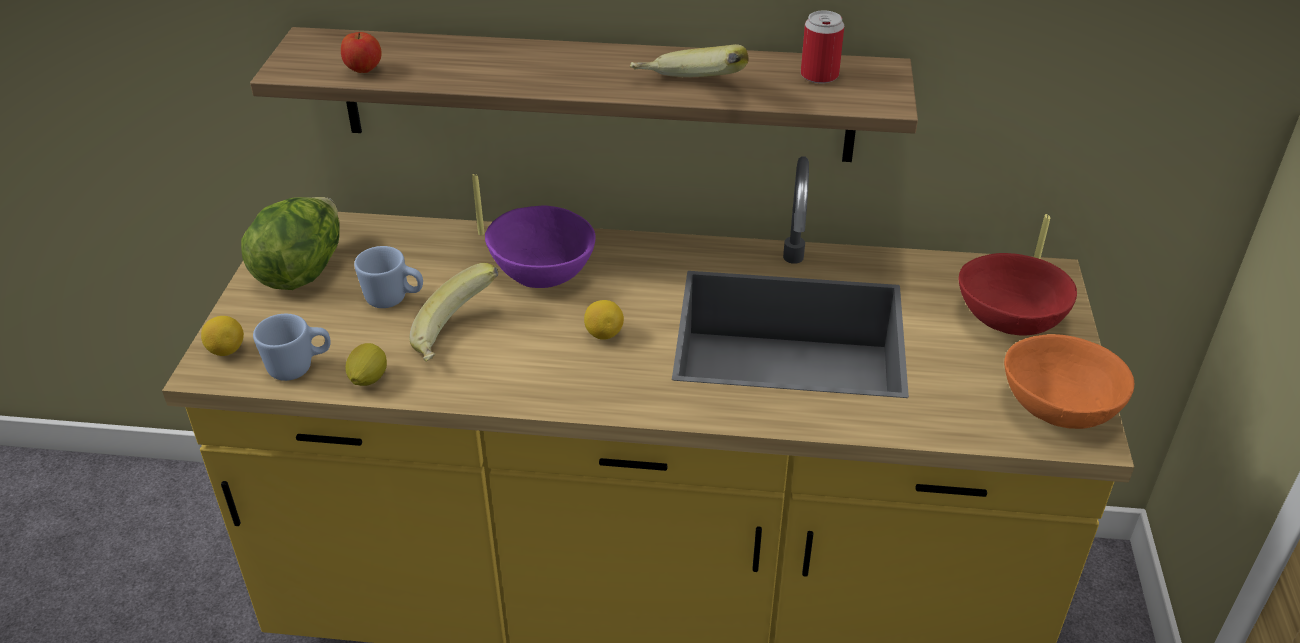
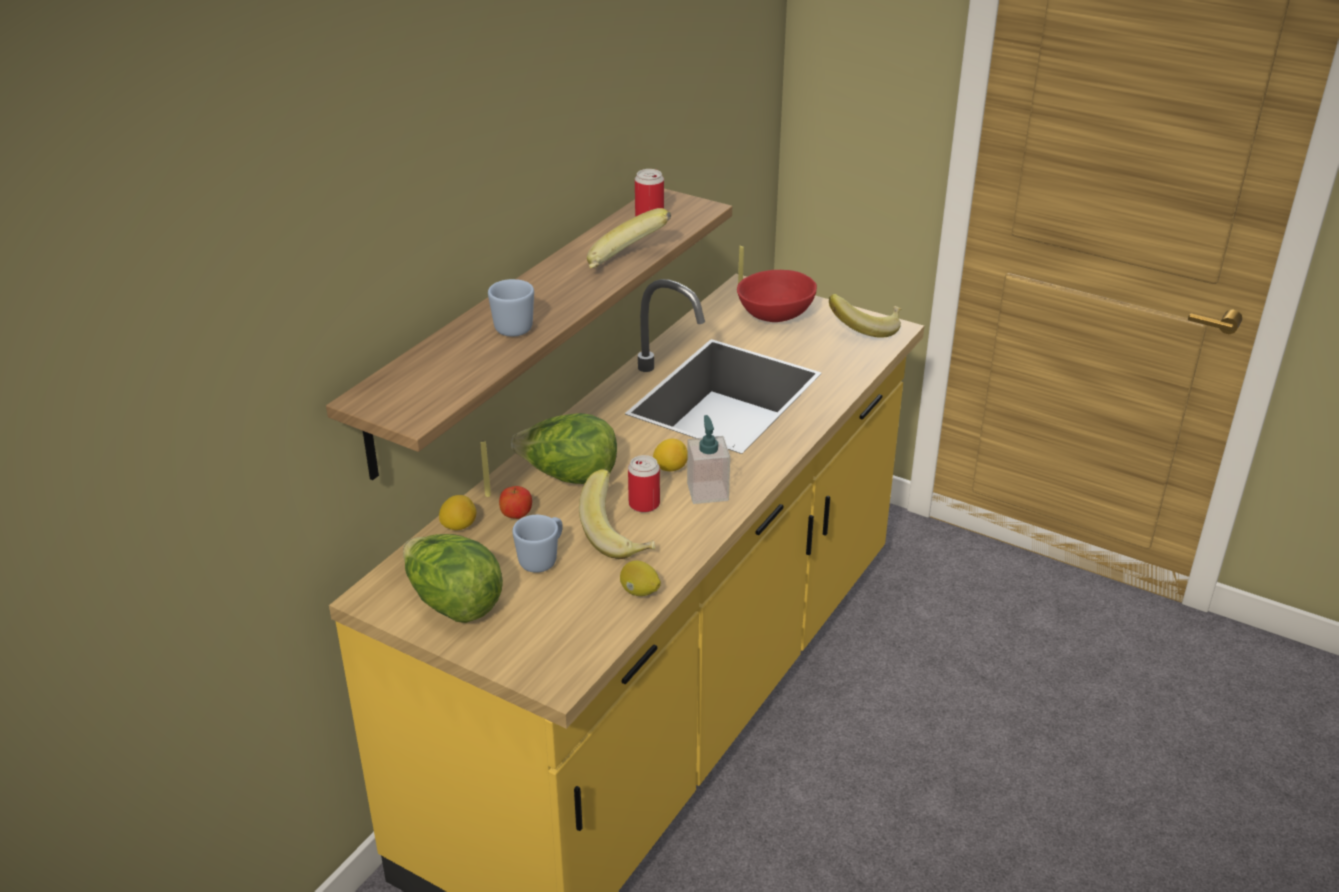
camera: 65 degrees left, 5 degrees down
(226, 350) = (538, 666): lemon -> lemon (459, 526)
(299, 367) = (595, 627): blue mug -> blue mug (515, 325)
(364, 70) = (456, 381): apple -> apple (516, 515)
(524, 336) = (644, 504): none -> can
(541, 272) = (569, 477): purple bowl -> lettuce
(576, 375) = (707, 491): none -> soap dispenser
(1060, 409) = (866, 329): orange bowl -> banana

